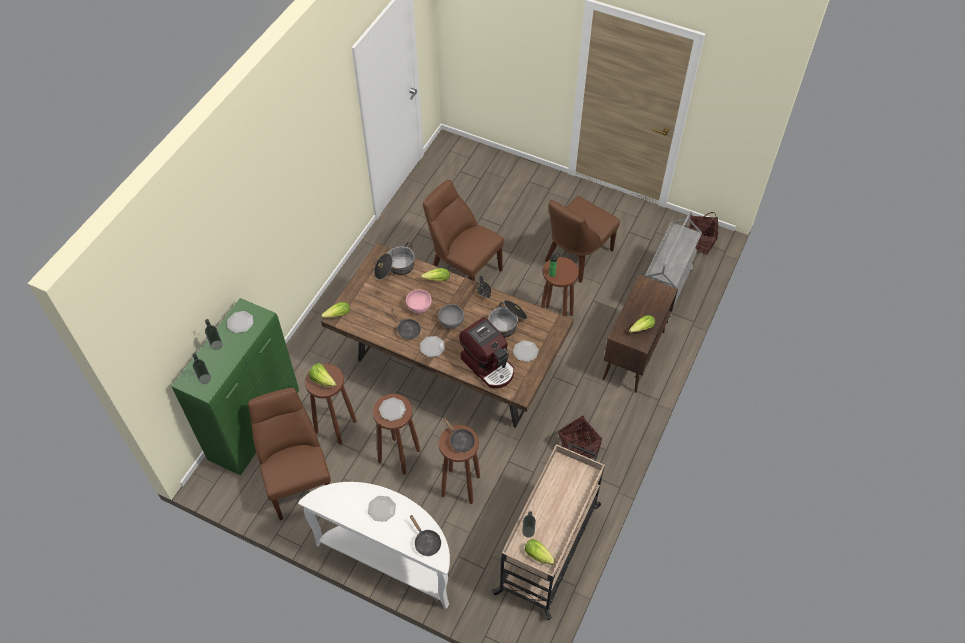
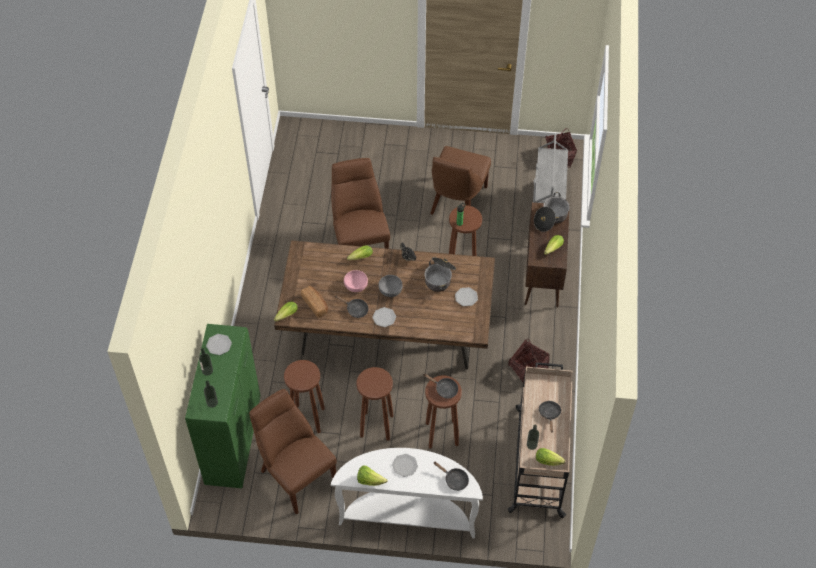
camera: 20 degrees left, 0 degrees up
(323, 380) = (301, 376): lettuce -> lettuce (370, 480)
(370, 313) = (315, 304): none -> bread
(392, 410) = (374, 381): plate -> none
(395, 268) = (318, 258): cooking pot -> cooking pot (551, 218)
(463, 270) = (360, 243): brown chair -> brown chair turned 60 degrees clockwise
(489, 365) = (440, 318): coffee machine -> none
(562, 504) = (549, 414): none -> black frying pan

